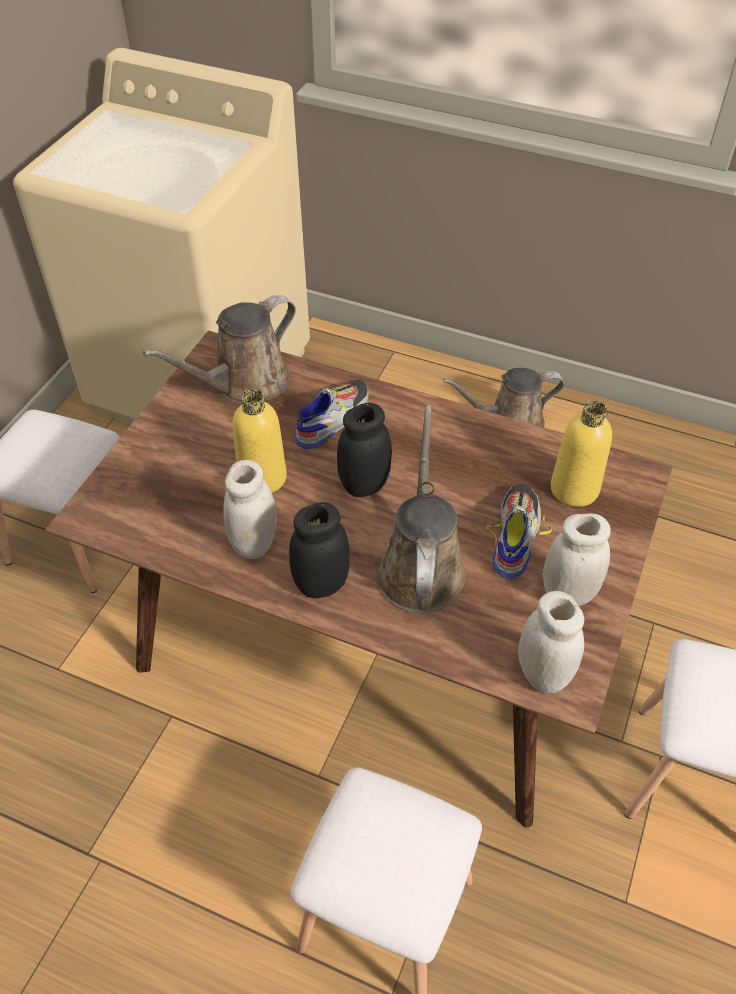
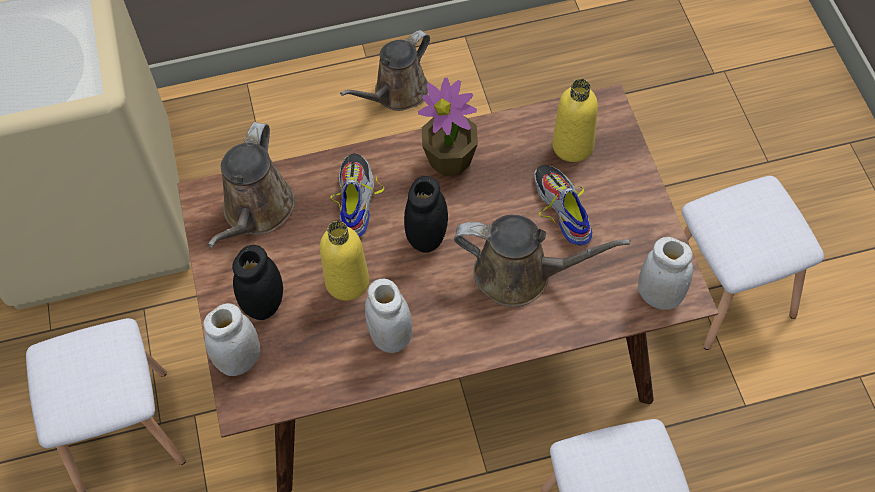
camera: 35 degrees left, 10 degrees up
(321, 584) = (466, 334): black jar -> black jar (264, 304)
(420, 566) = (520, 274): brown watering can -> brown watering can turned 135 degrees clockwise
(446, 436) = (450, 159): none -> potted plant
(568, 593) = (630, 228): white jar -> white jar (239, 360)

